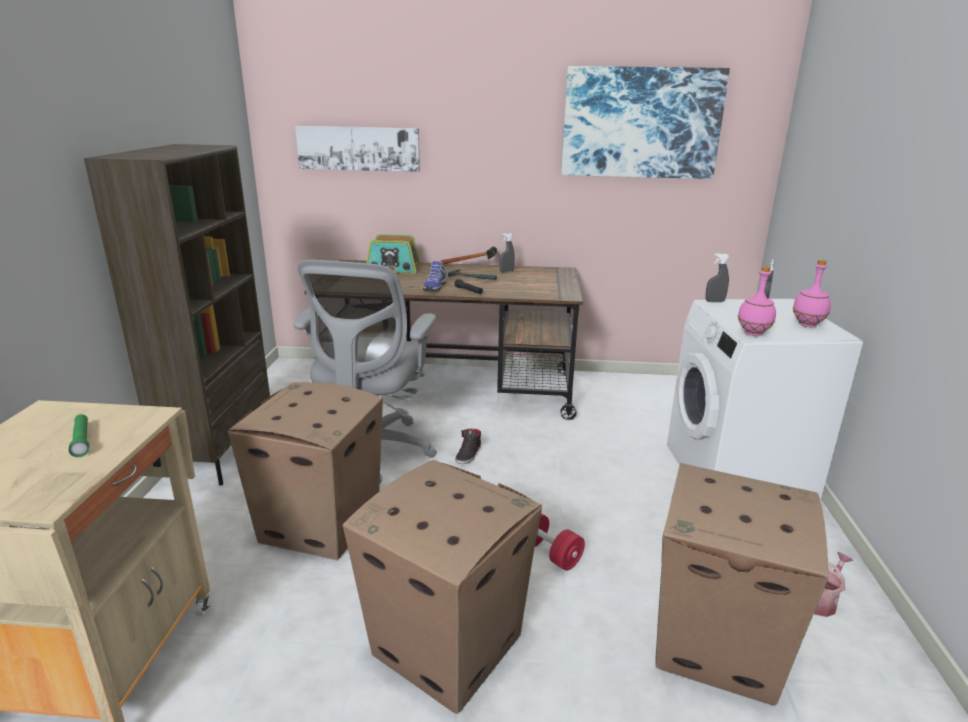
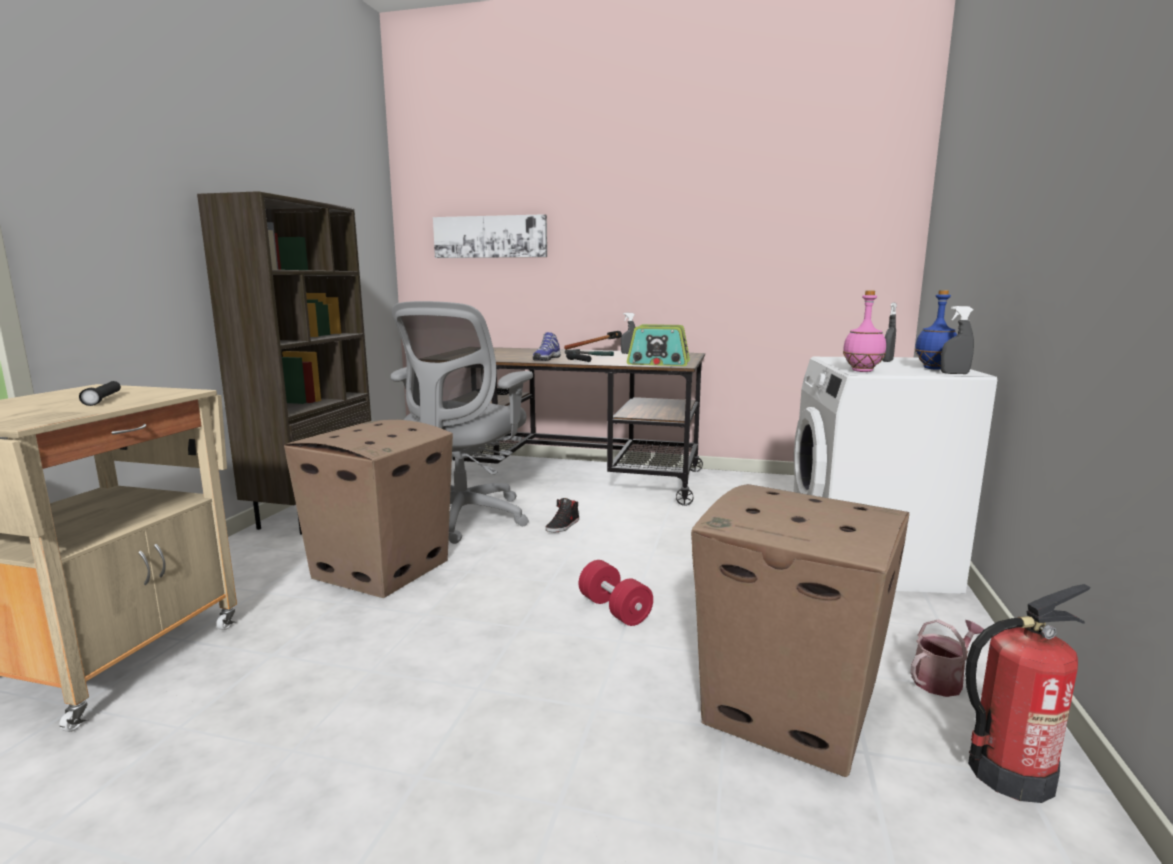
camera: 10 degrees right, 10 degrees down
(82, 441) = (103, 399): green flashlight -> black flashlight
(393, 269) = (515, 351): radio -> radio (658, 363)
(445, 644) = (461, 677): cardboard box -> none
(641, 123) = (769, 200): picture -> none
(714, 301) = (833, 357): grey spray bottle -> grey spray bottle (954, 373)
(807, 325) = (934, 368): pink bottle -> blue bottle
(883, 685) = (1008, 773): none -> fire extinguisher

